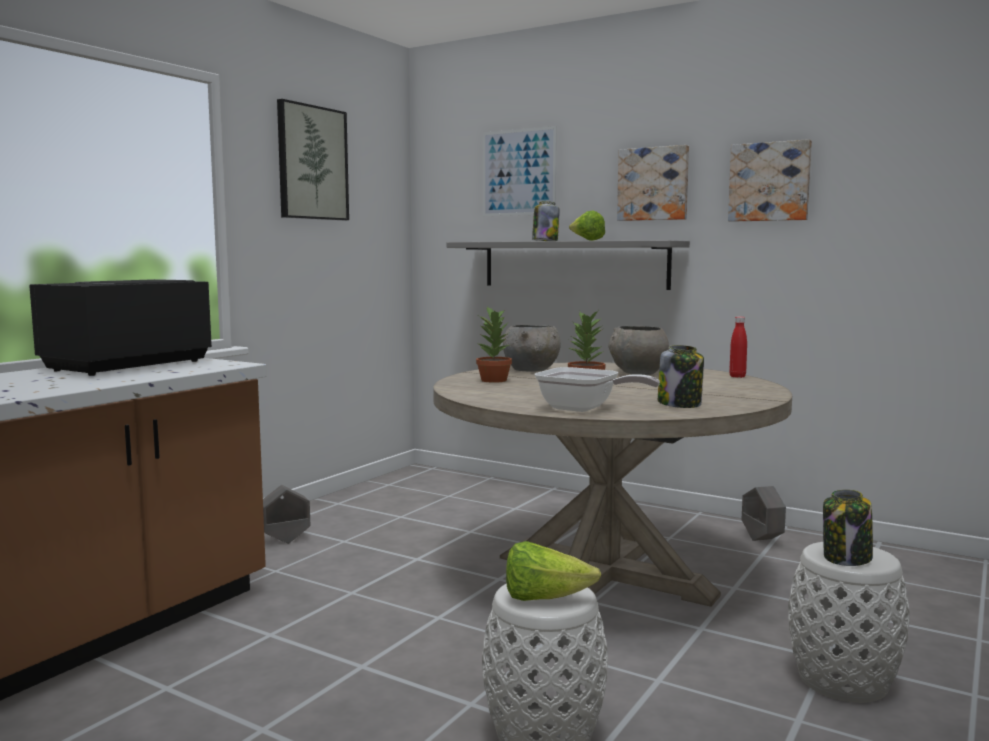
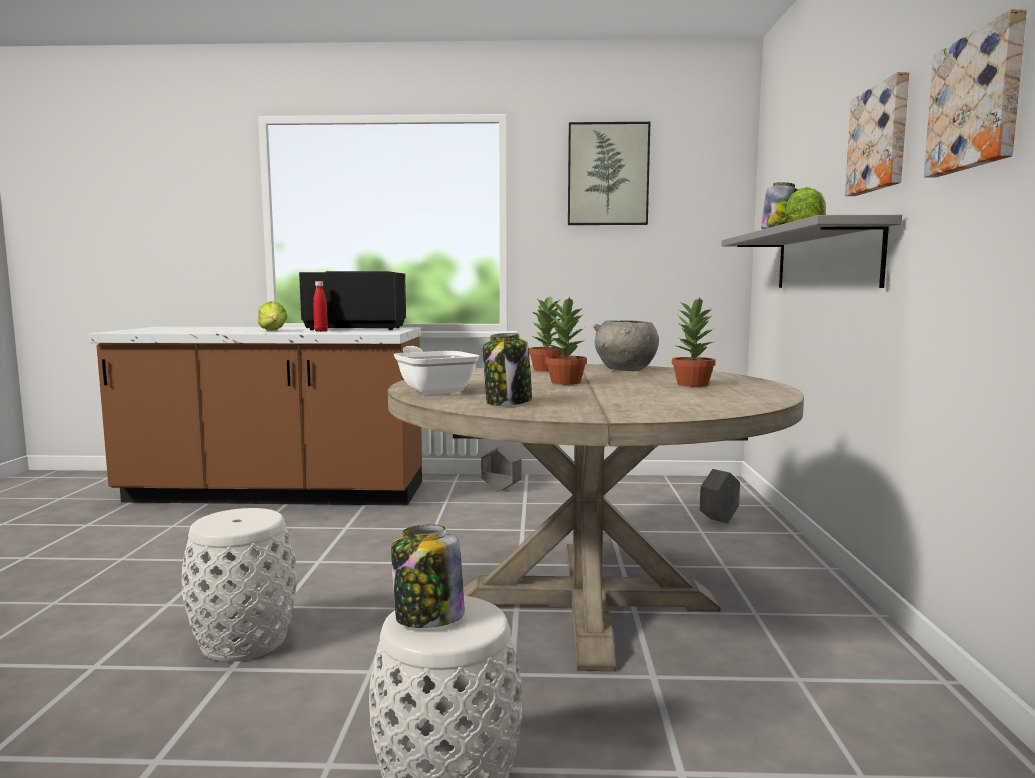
camera: 60 degrees right, 0 degrees up
(518, 172) = (802, 152): picture -> none
(544, 598) = (226, 521): lettuce -> lettuce (273, 331)
(584, 409) = (433, 390): frying pan -> frying pan turned 150 degrees clockwise
(638, 373) = (691, 384): grey bowl -> potted plant
(737, 376) = (765, 403): red bottle -> red bottle (321, 331)
(761, 539) = (859, 671): grey planter -> grey planter (718, 521)

